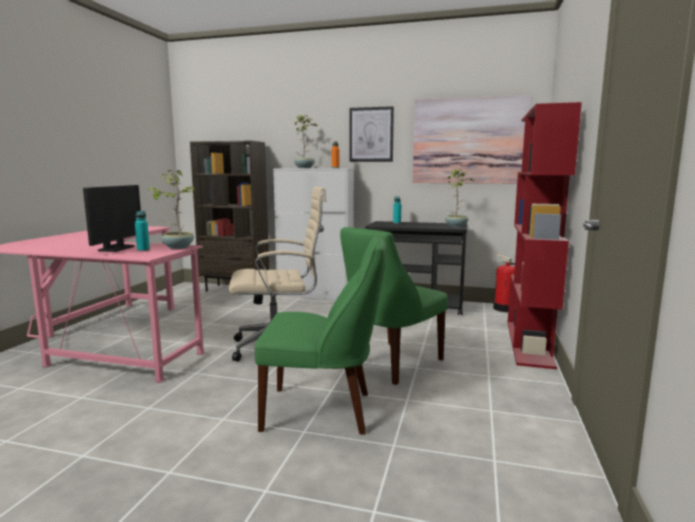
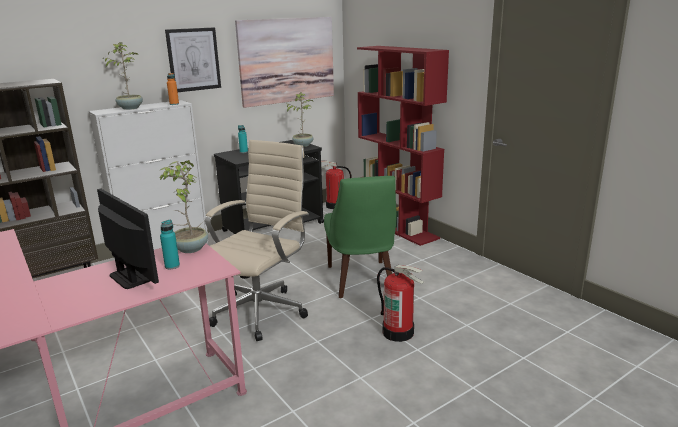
camera: 50 degrees left, 10 degrees up
(323, 411) = (398, 332): green chair -> fire extinguisher

